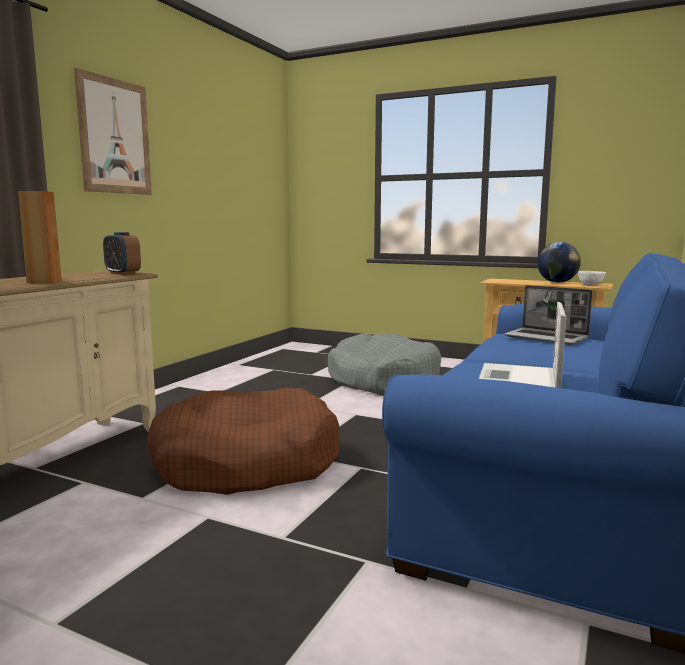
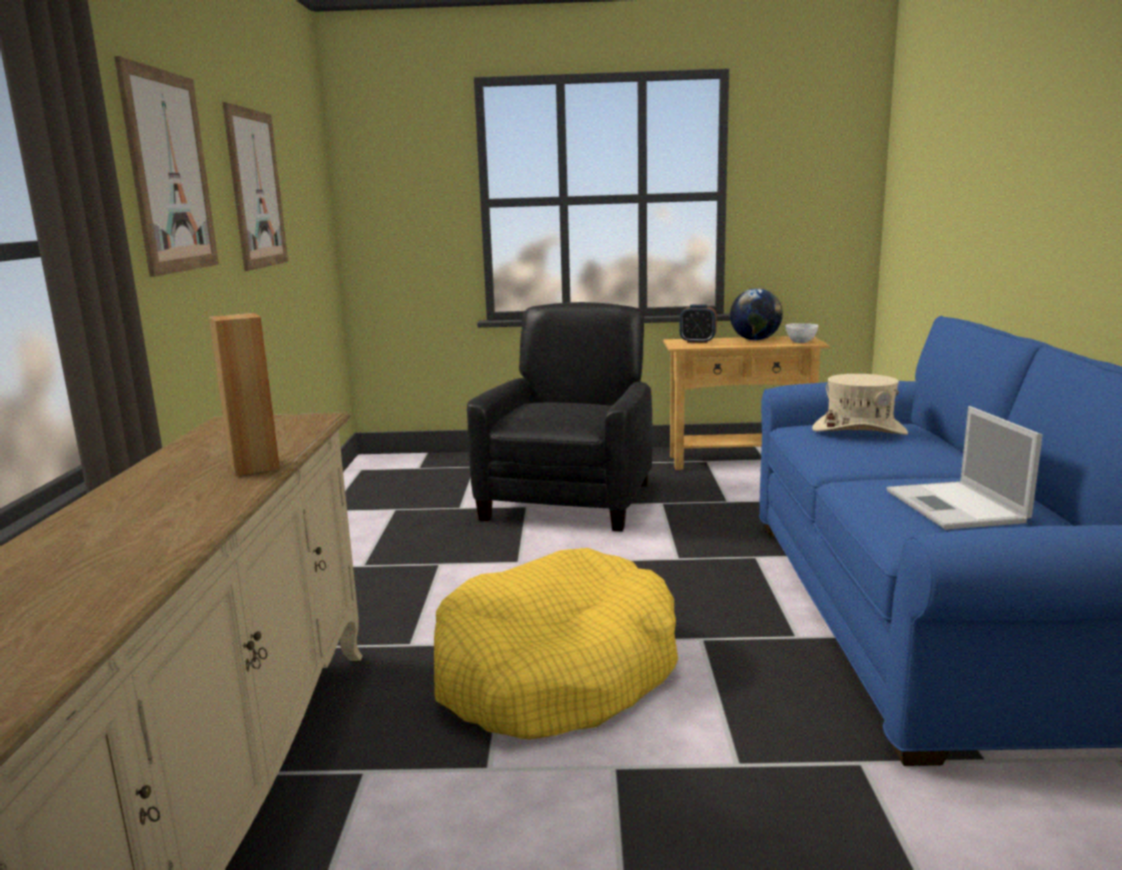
camera: 25 degrees left, 5 degrees up
(123, 273) = (305, 422): alarm clock -> alarm clock (697, 342)
(202, 158) = (256, 189): none -> picture
(246, 463) = (555, 671): brown dog bed -> yellow dog bed
(383, 381) = (569, 500): grey dog bed -> black armchair
(547, 338) = (859, 431): laptop -> beige hat

